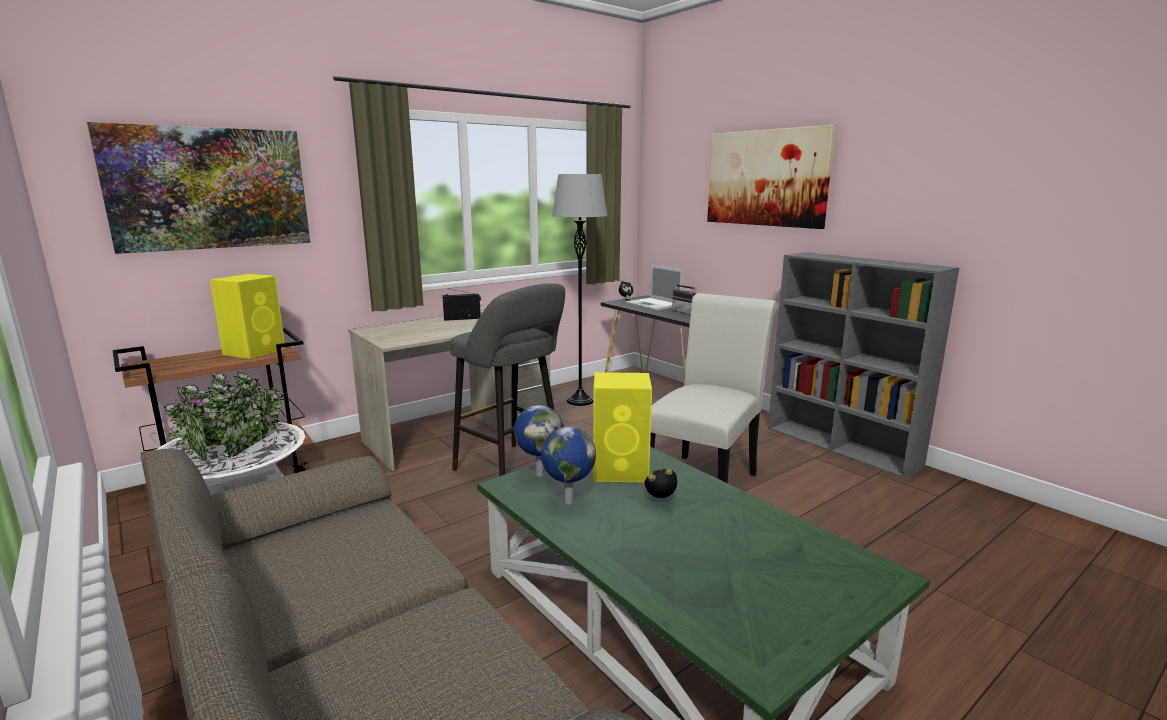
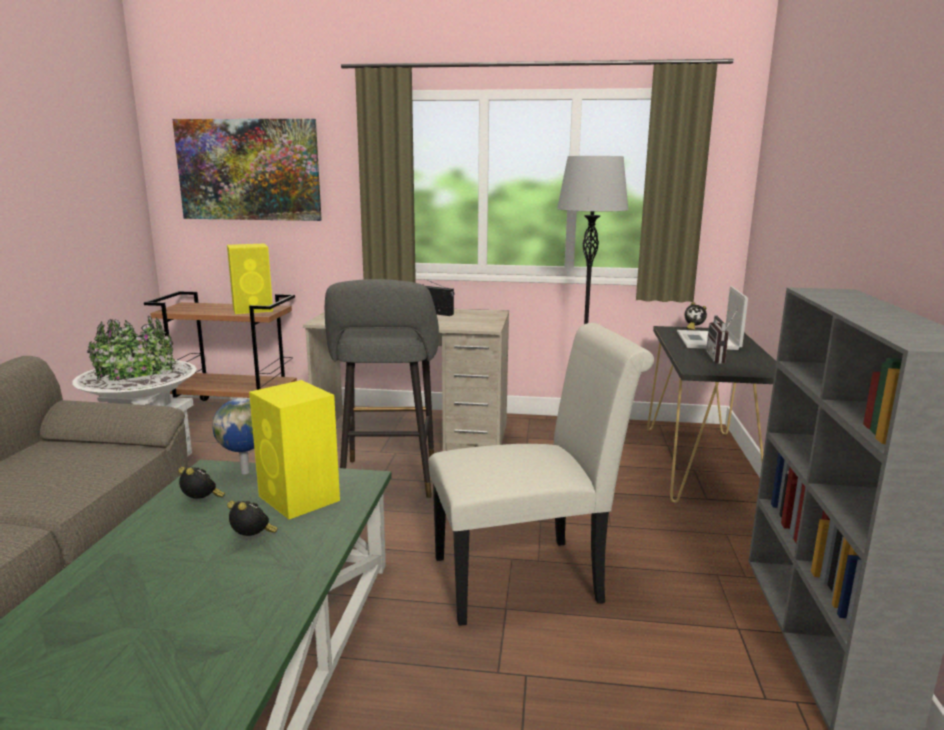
camera: 45 degrees right, 0 degrees up
(567, 502) = (202, 502): globe -> alarm clock
(766, 178) = (843, 160): picture -> none

